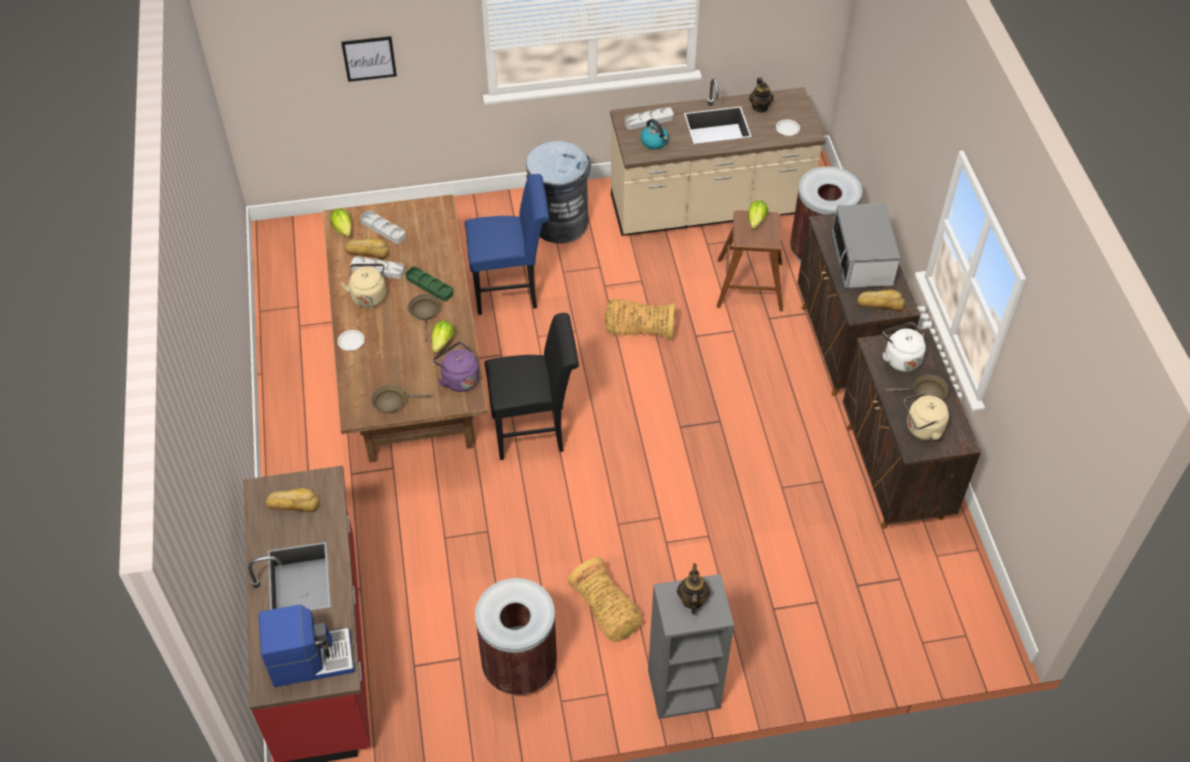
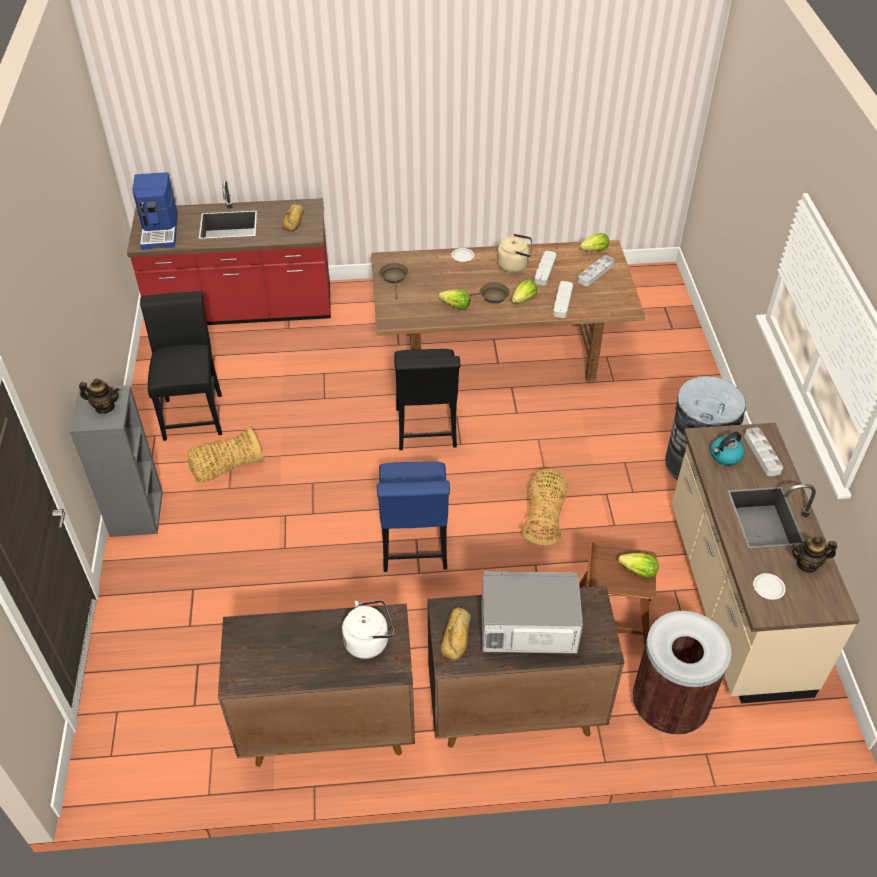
camera: 95 degrees right, 5 degrees down
(367, 251) = (567, 264): bread -> none
(369, 58) = (746, 193): picture -> none
(429, 286) = (524, 299): green tray -> lettuce
(432, 255) = (562, 301): none -> grey tray
(459, 379) = (413, 315): purple kettle -> none
(511, 289) = (599, 422): blue chair -> blue chair (414, 550)
(519, 666) = (193, 412): brown trash can -> black chair
(922, 429) = (264, 642): beige kettle -> none
(926, 392) = (314, 657): brown frying pan -> none

